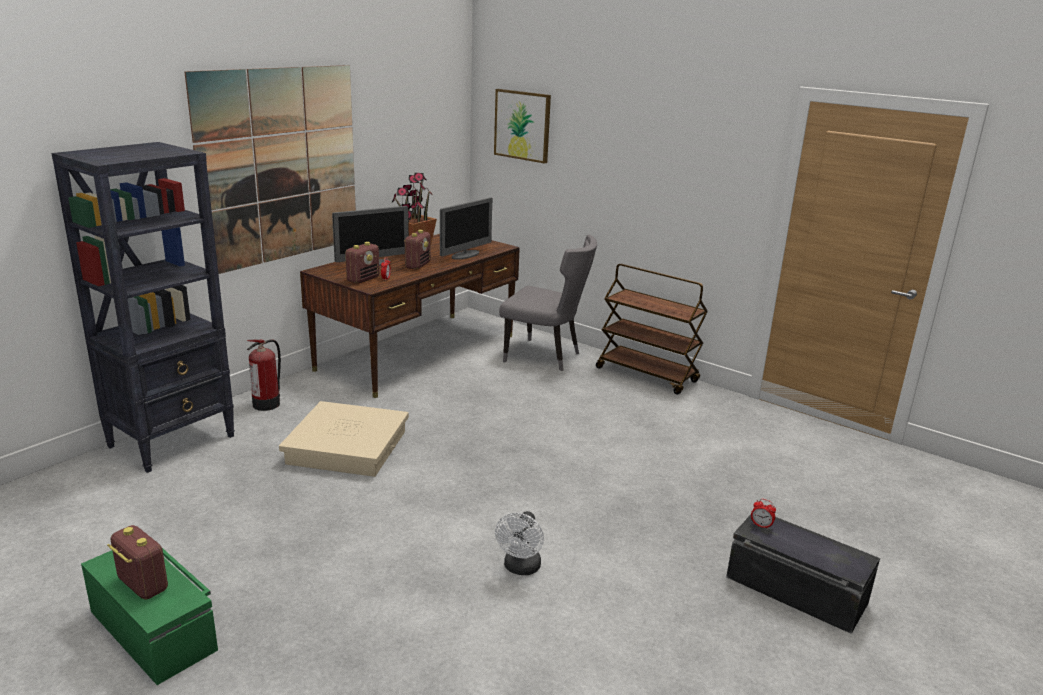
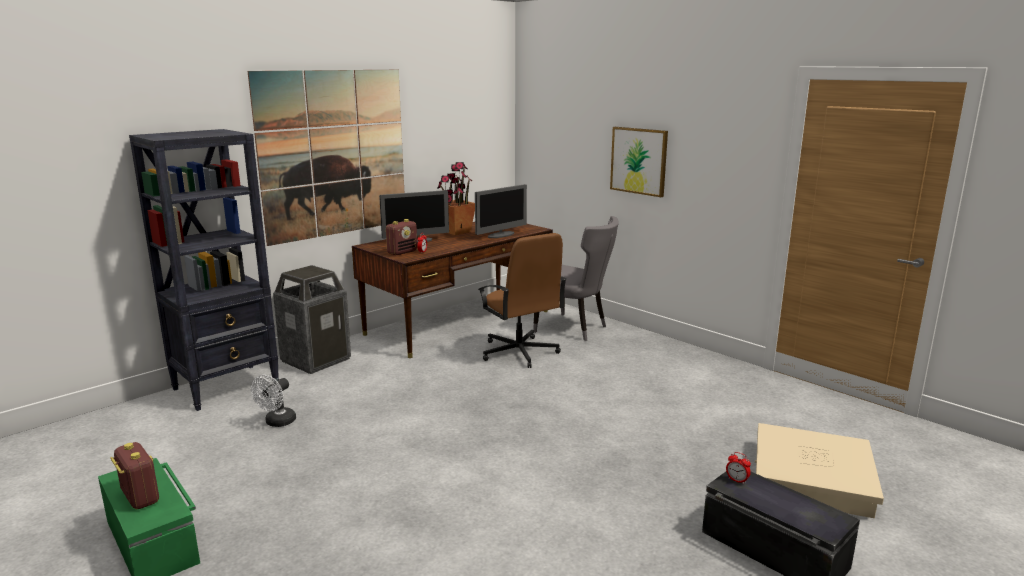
camera: 10 degrees right, 5 degrees down
(267, 404) = (316, 360): fire extinguisher -> trash can
(347, 447) = (372, 397): beige storage box -> beige storage box (812, 478)
(417, 265) = (455, 242): radio -> none
(494, 387) = (519, 352): none -> brown office chair
(520, 568) = (498, 510): white fan -> white fan (277, 423)
(522, 125) = (557, 122): picture -> picture (639, 161)
(647, 375) = (667, 346): brown cart -> none

